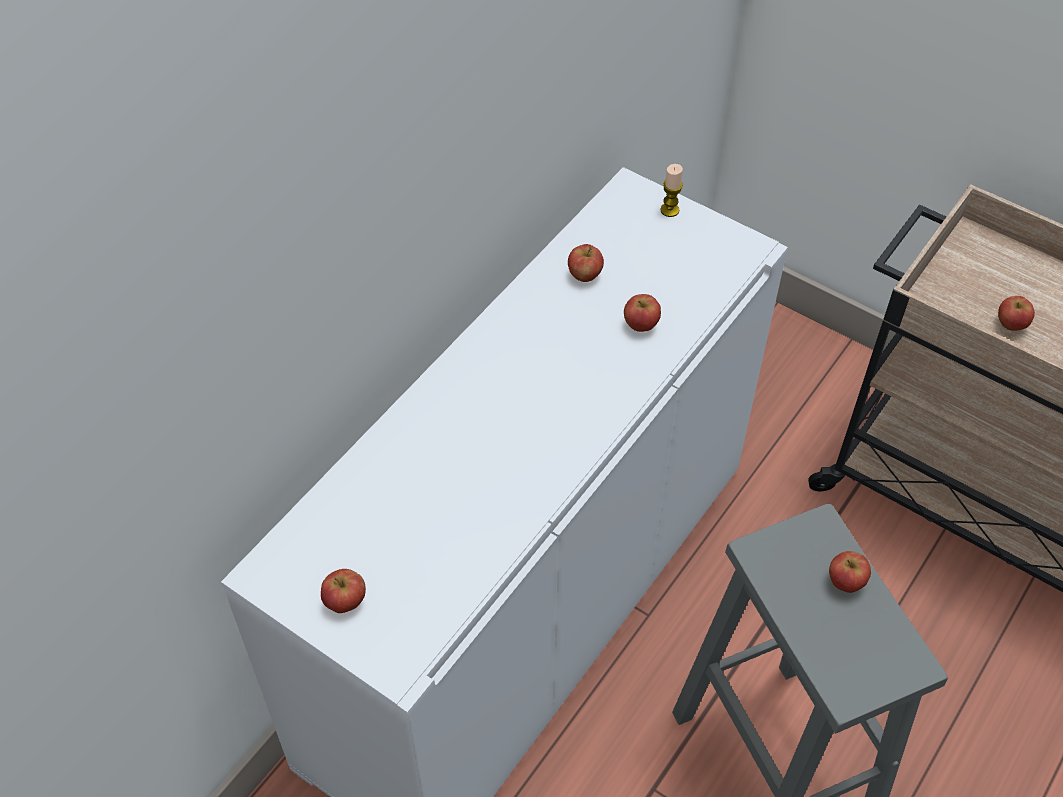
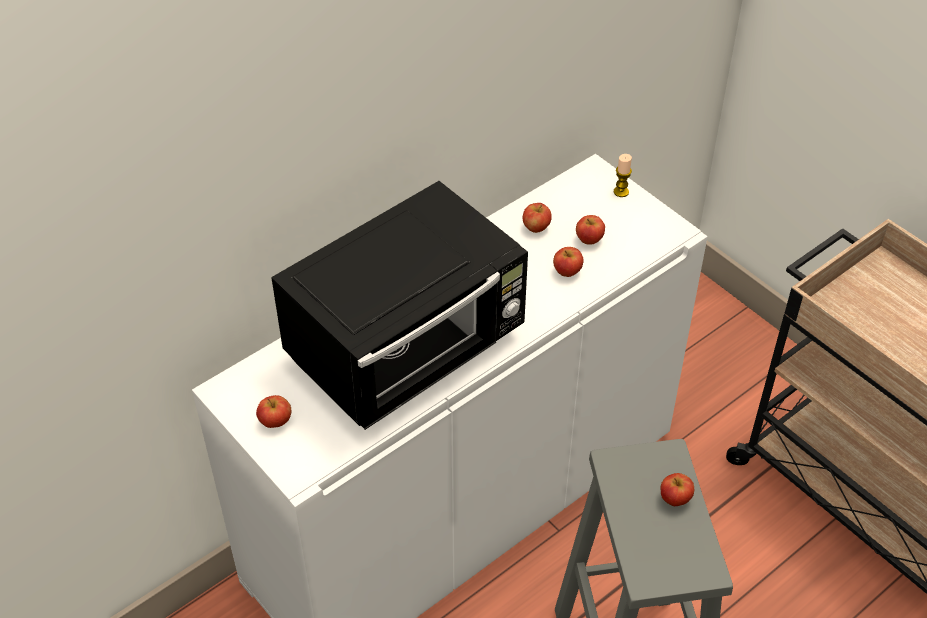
camera: 15 degrees right, 5 degrees down
(483, 467) = (409, 349): none -> black microwave
(1011, 324) = (891, 336): apple -> apple (589, 240)

